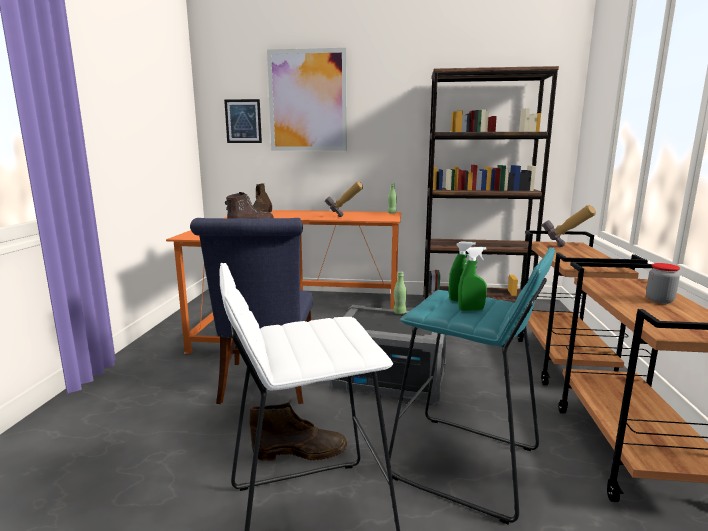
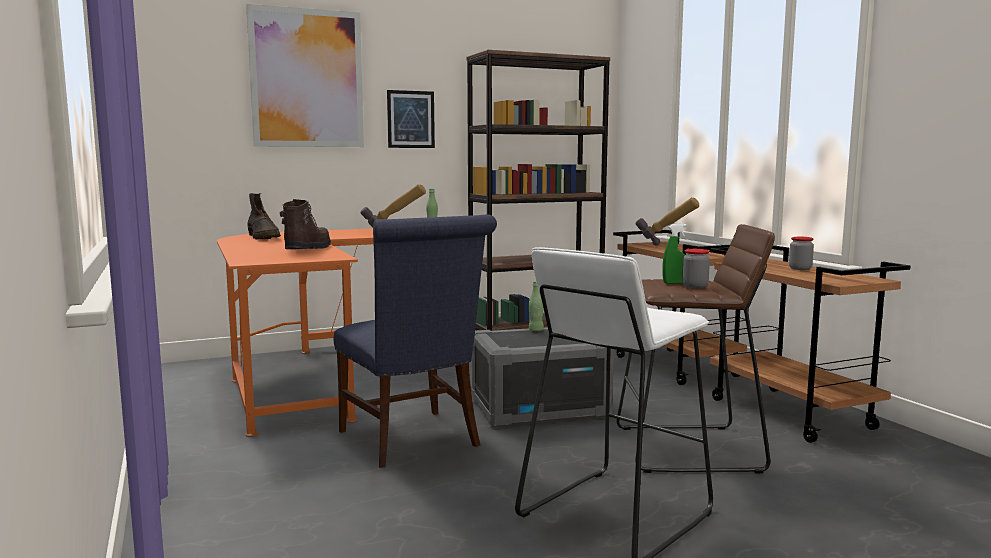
camera: 30 degrees left, 5 degrees down
(243, 121) = (207, 103): picture -> picture (411, 119)
(301, 452) = (537, 478): brown boot -> none
(465, 464) = (689, 449): turquoise stool -> brown stool
(471, 309) = (695, 286): green spray bottle -> jar

